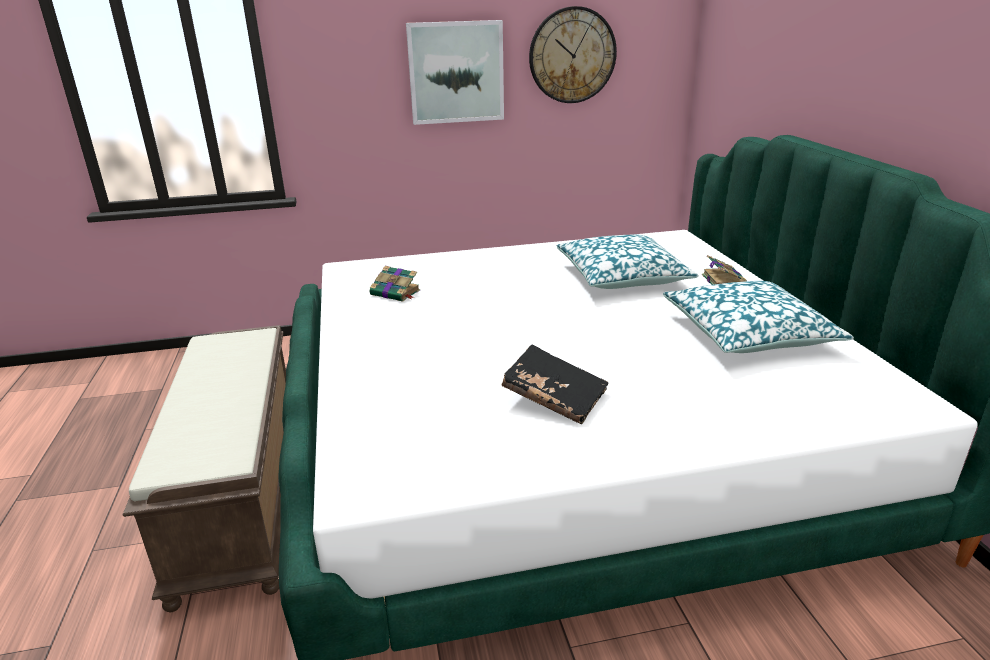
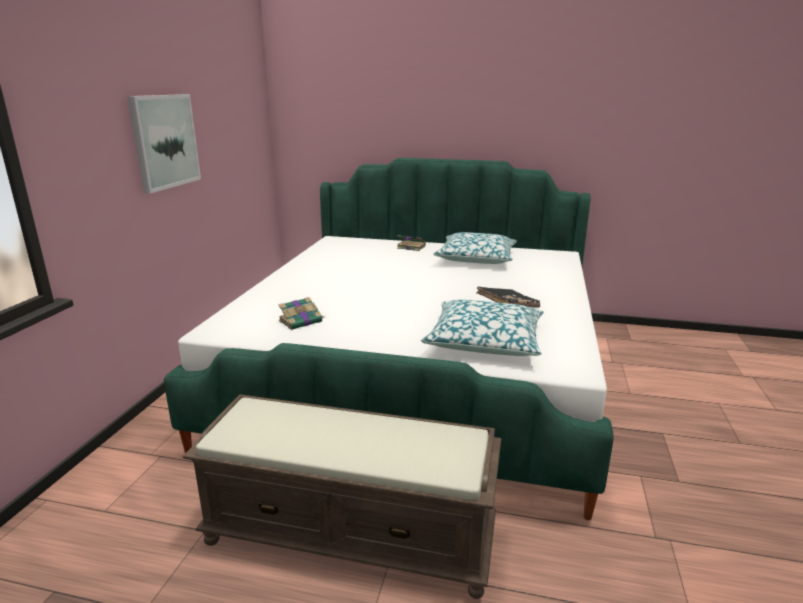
camera: 65 degrees left, 5 degrees down
(572, 55) = (222, 123): wall clock -> none
(622, 276) = (373, 262): pillow -> pillow (485, 341)

